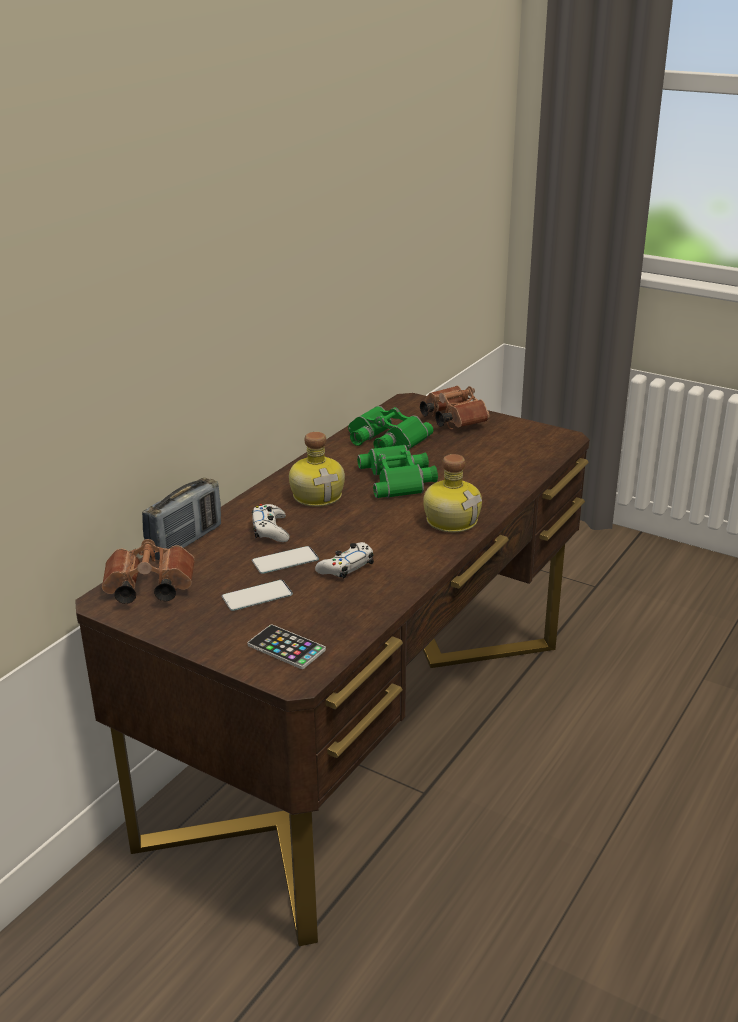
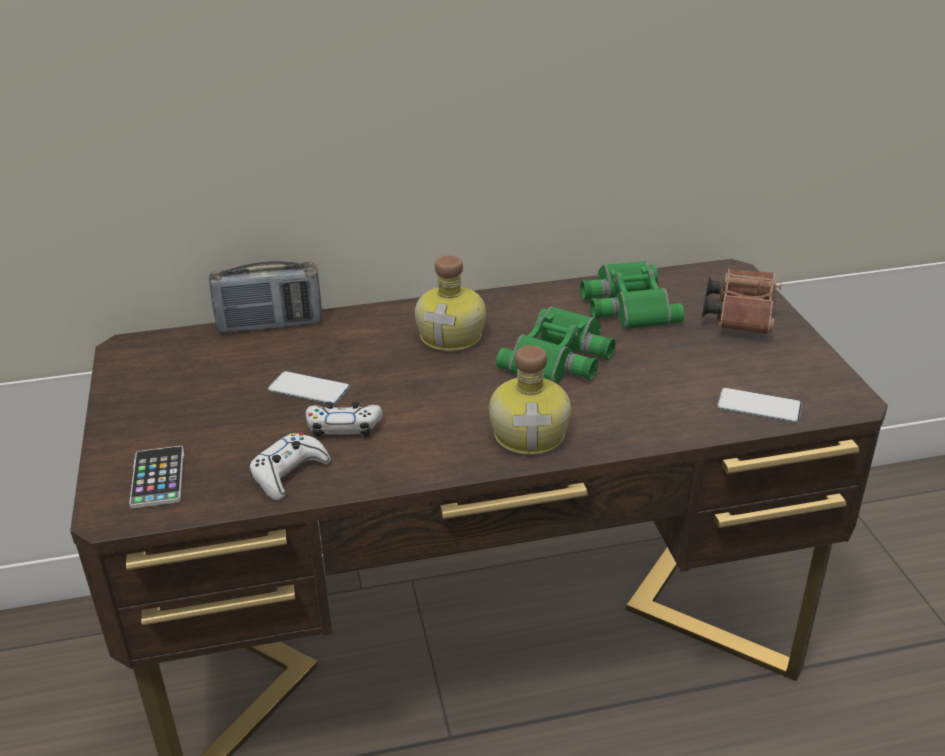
camera: 45 degrees right, 5 degrees up
(147, 589) = (168, 354): brown binoculars -> none
(257, 596) = (227, 411): phone -> phone (759, 406)
(270, 530) = (351, 350): white game controller -> white game controller (289, 473)

